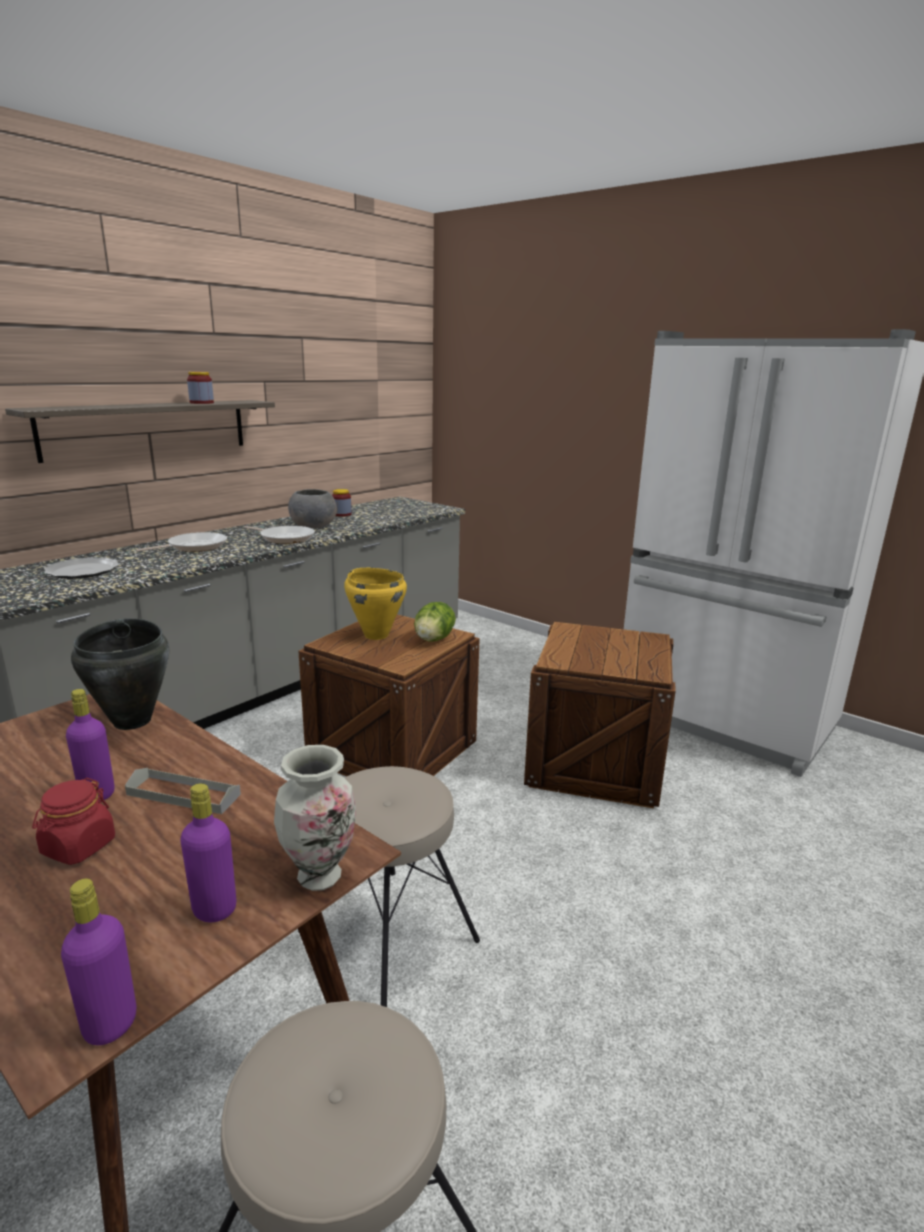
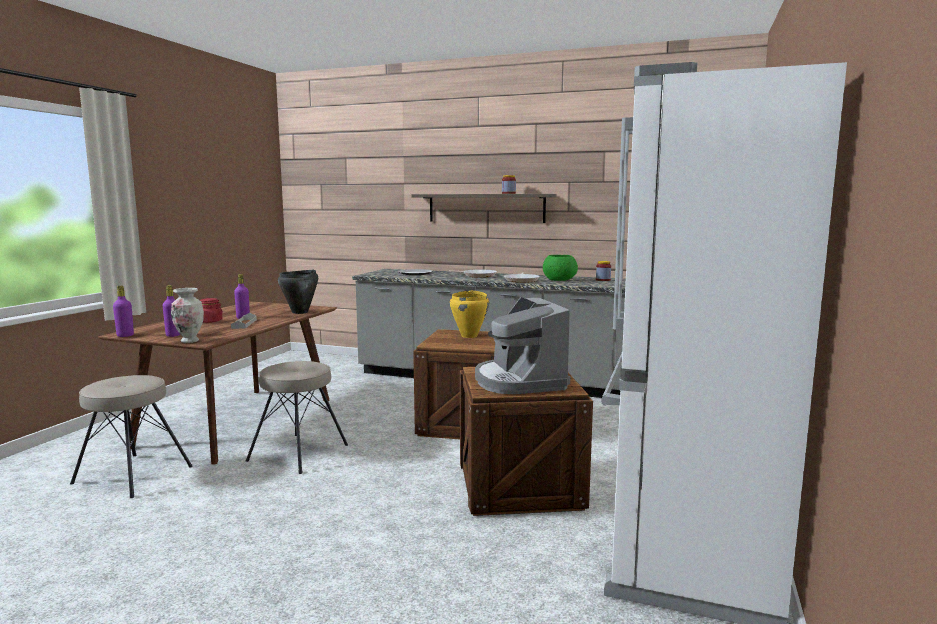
camera: 70 degrees right, 10 degrees down
(314, 526) = (560, 280): grey bowl -> green bowl
(433, 639) = (478, 345): lettuce -> none
(614, 651) = (519, 381): none -> coffee machine

